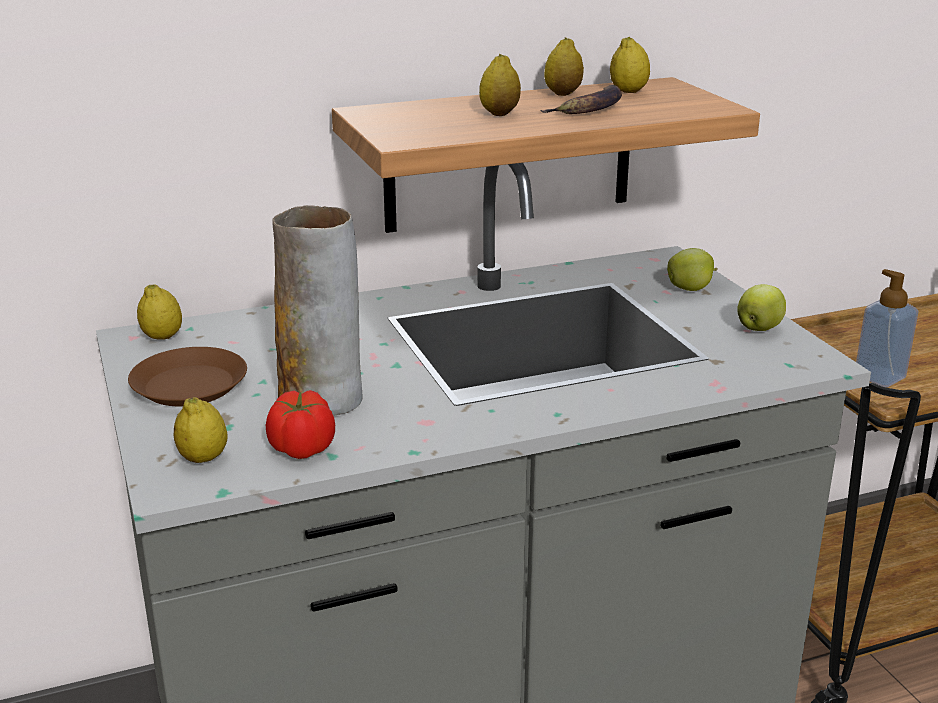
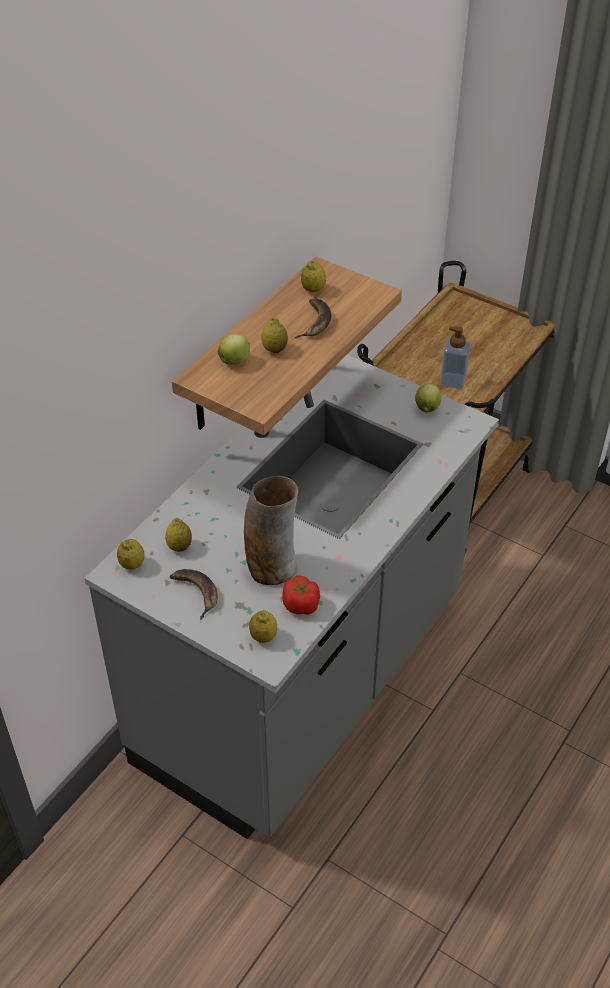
camera: 35 degrees left, 20 degrees up
(190, 385) = (195, 592): brown plate -> banana
(563, 93) = (281, 307): lemon -> lemon (179, 546)
(690, 289) = (368, 387): apple -> apple (235, 361)

